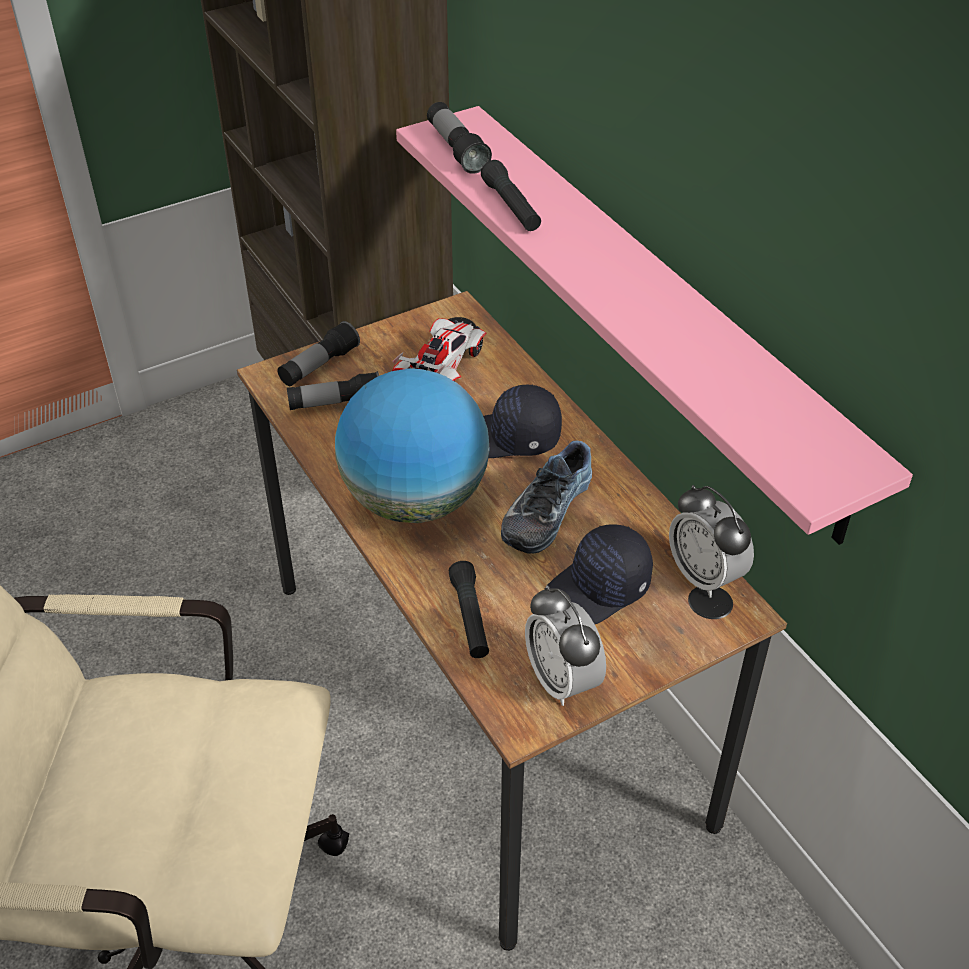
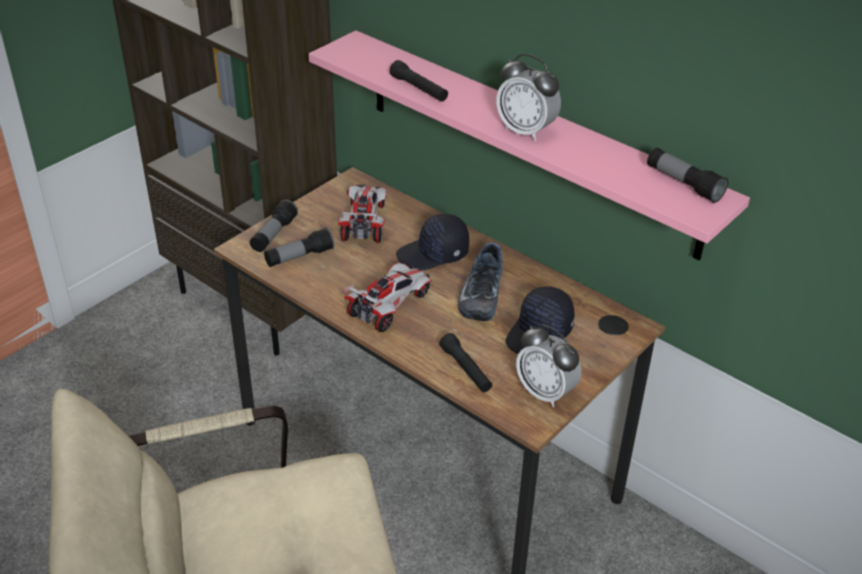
camera: 20 degrees left, 5 degrees down
(414, 500) = (389, 306): globe -> toy car
(457, 149) = (359, 59): flashlight -> flashlight (683, 184)
(705, 576) = (602, 310): alarm clock -> alarm clock (526, 131)

